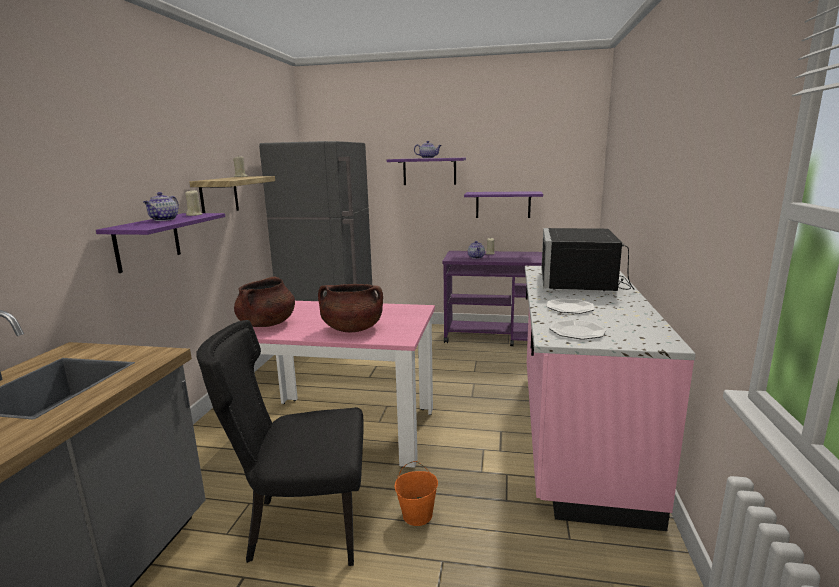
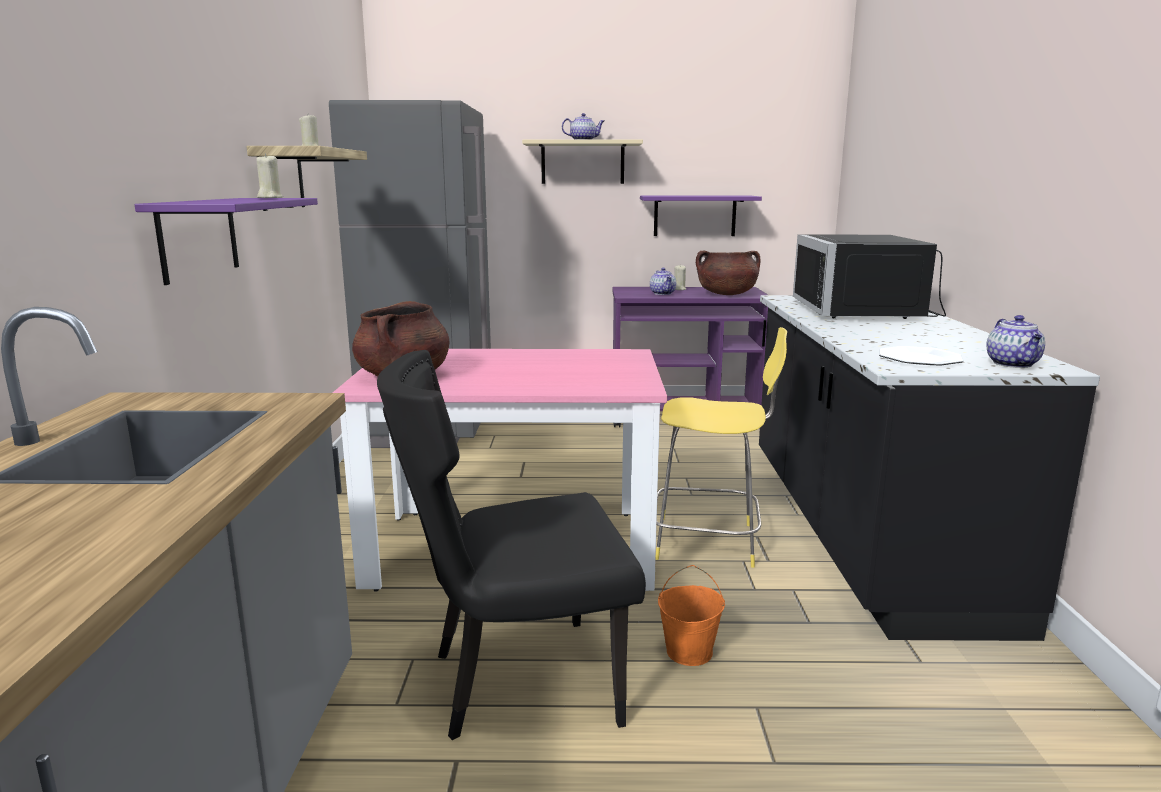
camera: 10 degrees left, 0 degrees up
(164, 219) = (231, 199): teapot -> teapot (1013, 364)
(352, 329) = (550, 379): brown cooking pot -> brown cooking pot (726, 294)
(429, 171) = (582, 162): purple shelf -> beige shelf
(467, 433) = (710, 542): none -> yellow stool
(570, 308) = (879, 336): plate -> none
(575, 433) = (863, 532): pink counter -> black counter

